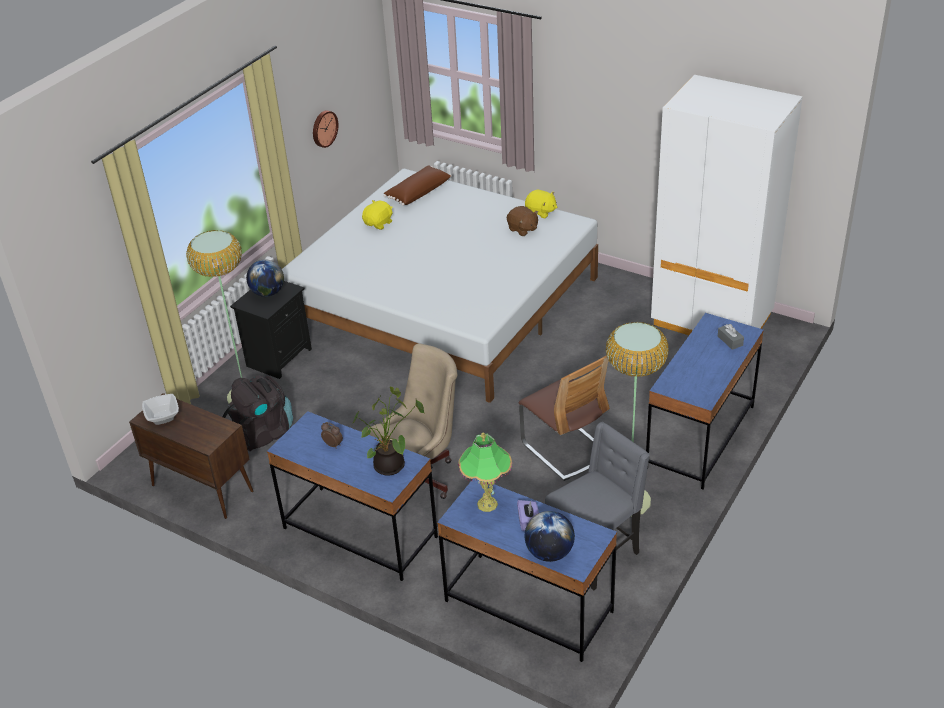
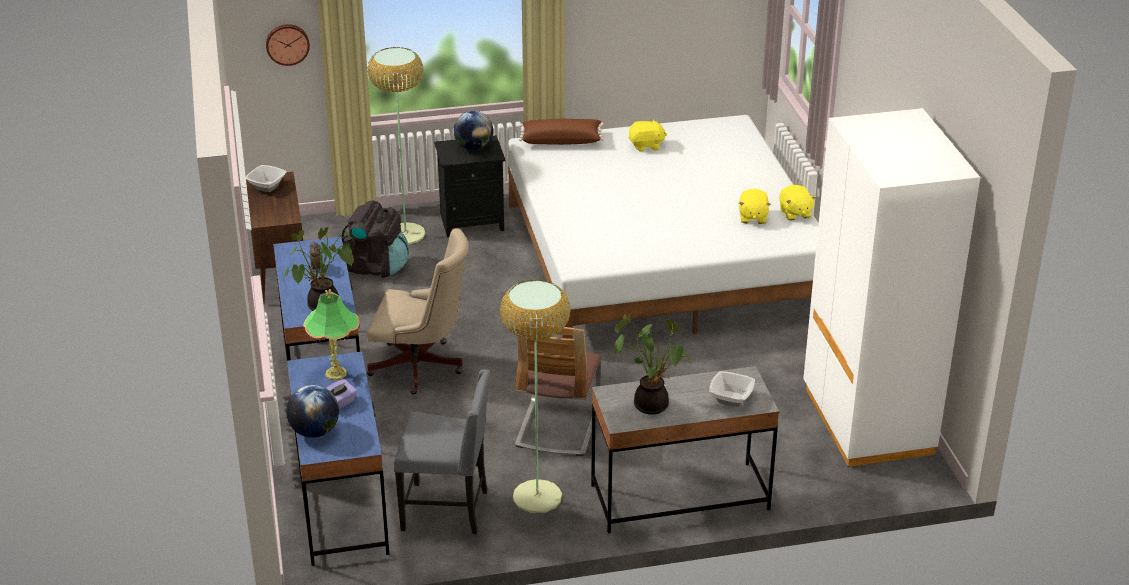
camera: 45 degrees right, 5 degrees down
(323, 128) = (643, 23): wall clock -> wall clock (287, 44)
(417, 192) = (721, 140): brown pillow -> brown pillow (561, 140)
(522, 229) = (752, 217): brown plush toy -> yellow plush toy
(697, 375) = (651, 403): none -> potted plant
(700, 437) = (679, 497): blue desk -> grey desk
(730, 341) = (731, 399): grey tissue box -> bowl

